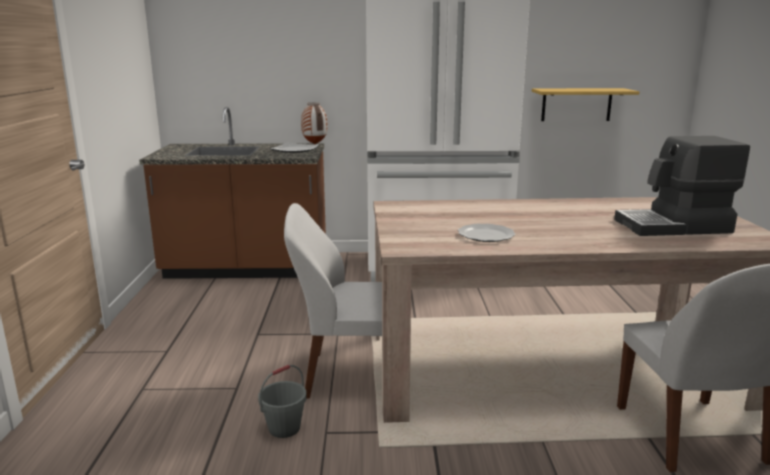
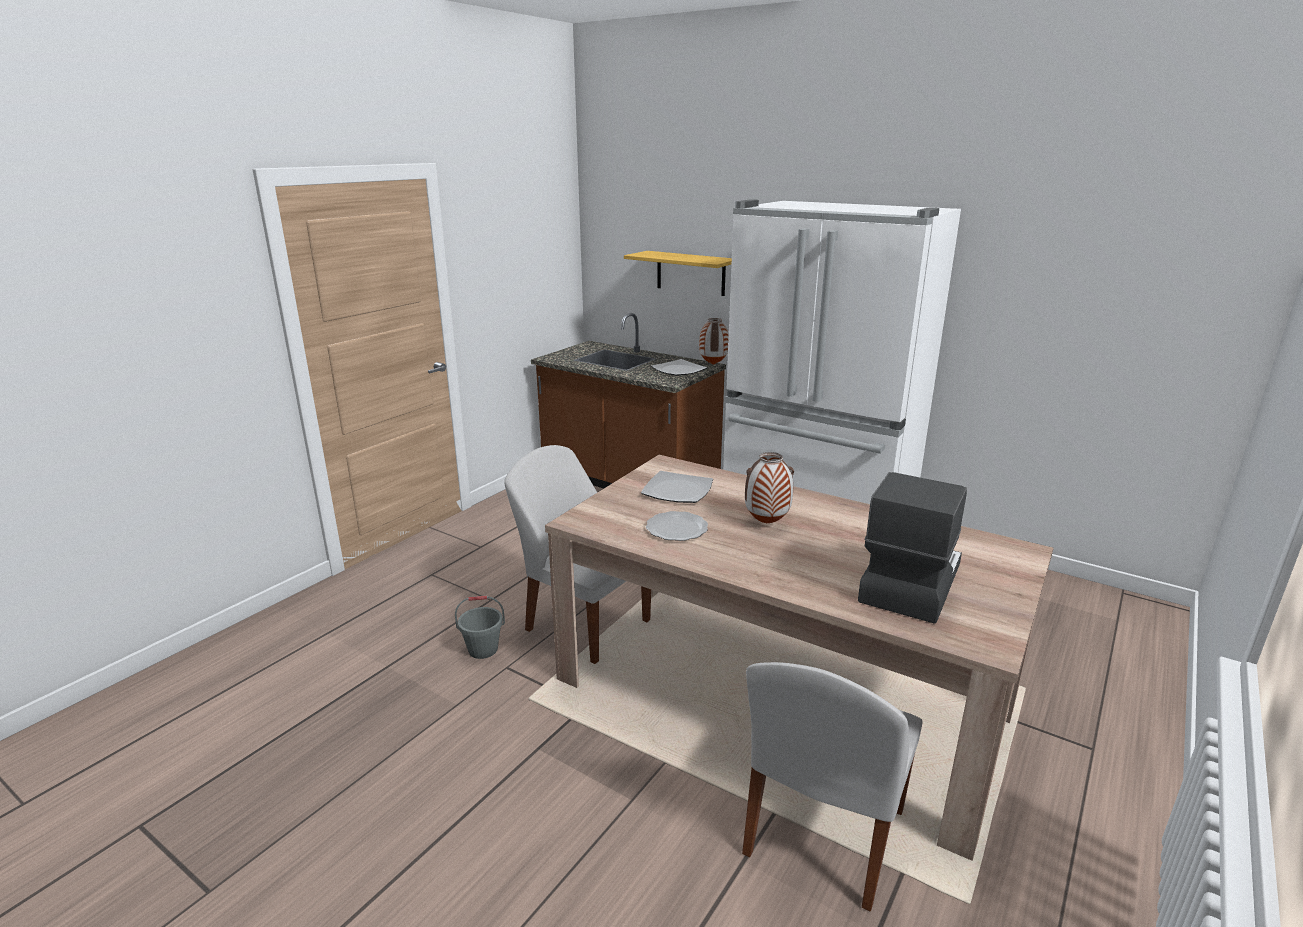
camera: 35 degrees right, 5 degrees up
(435, 216) = (676, 490): none -> plate
(534, 219) = (766, 523): none -> vase
(576, 104) = (1049, 366): shelf -> shelf (690, 273)
(674, 226) = (908, 583): coffee machine -> coffee machine turned 90 degrees clockwise

